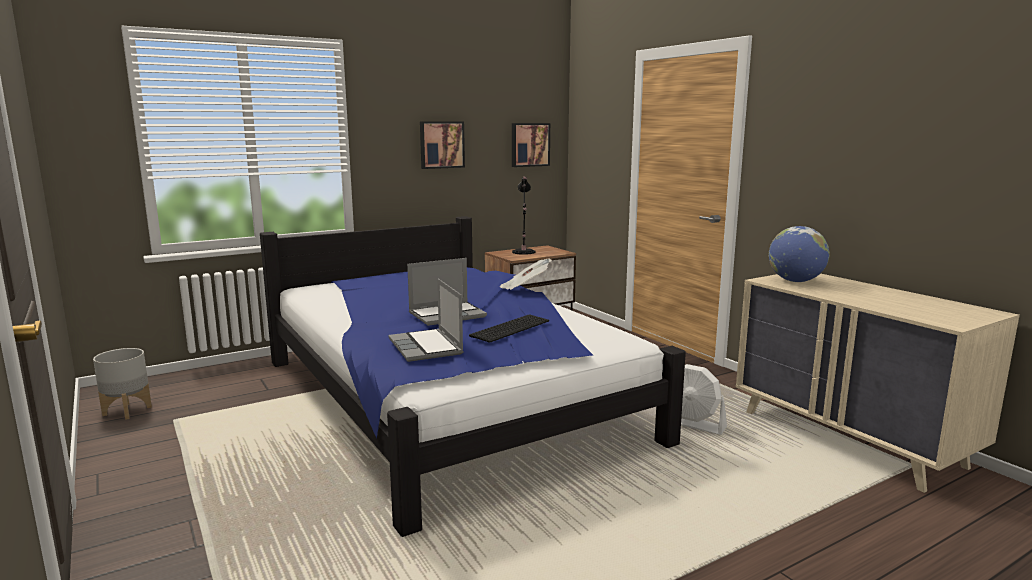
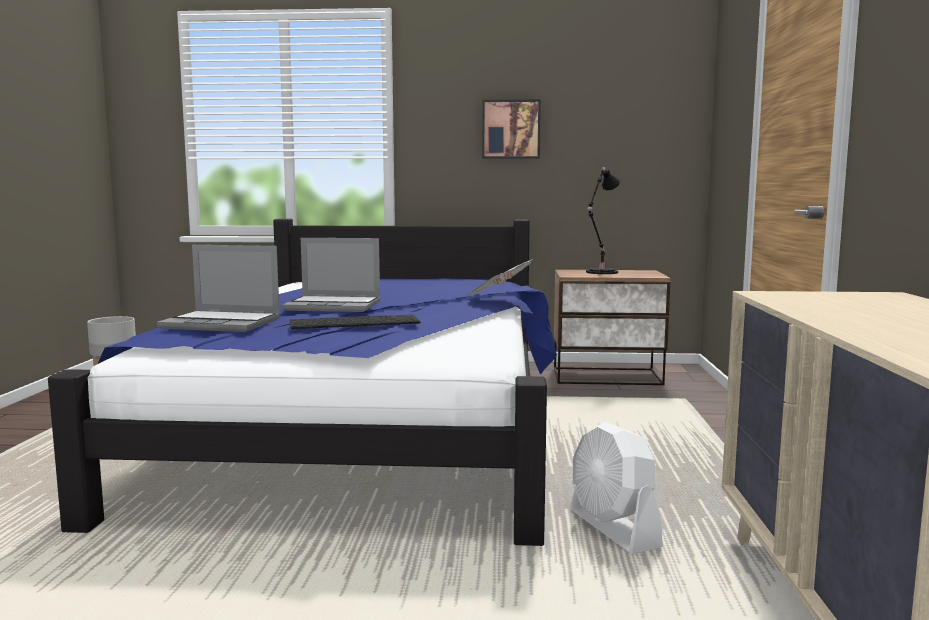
camera: 35 degrees right, 5 degrees down
(426, 347) = (223, 324): laptop -> laptop turned 90 degrees counterclockwise
(529, 144) = (644, 131): picture -> none
(795, 281) = (823, 299): globe -> none

